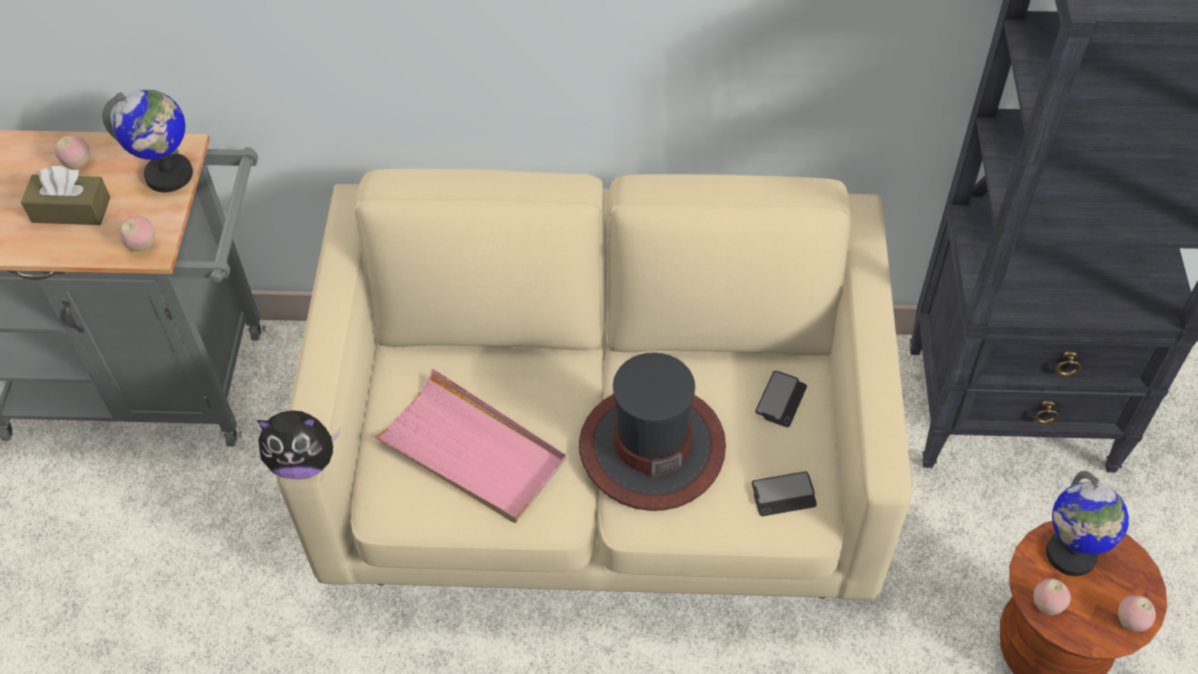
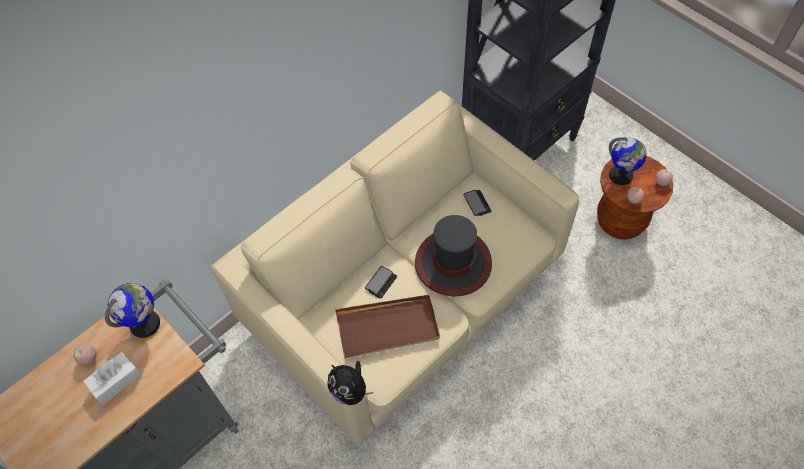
camera: 45 degrees left, 5 degrees up
(71, 210) = (116, 381): brown tissue box -> white tissue box
(142, 245) = (175, 365): apple -> none
(303, 462) = (350, 390): plush toy -> plush toy turned 90 degrees clockwise
(472, 451) = (388, 327): pink tray -> brown tray
(783, 495) = (518, 238): phone -> phone (381, 282)

